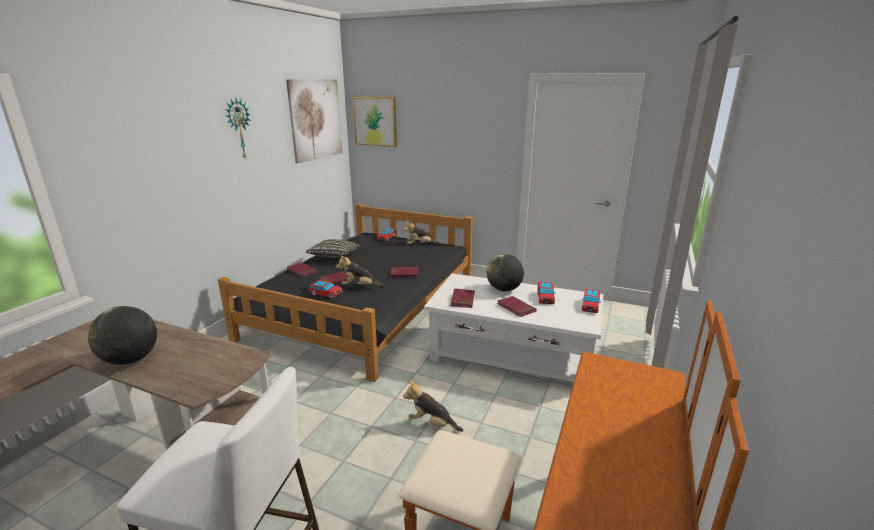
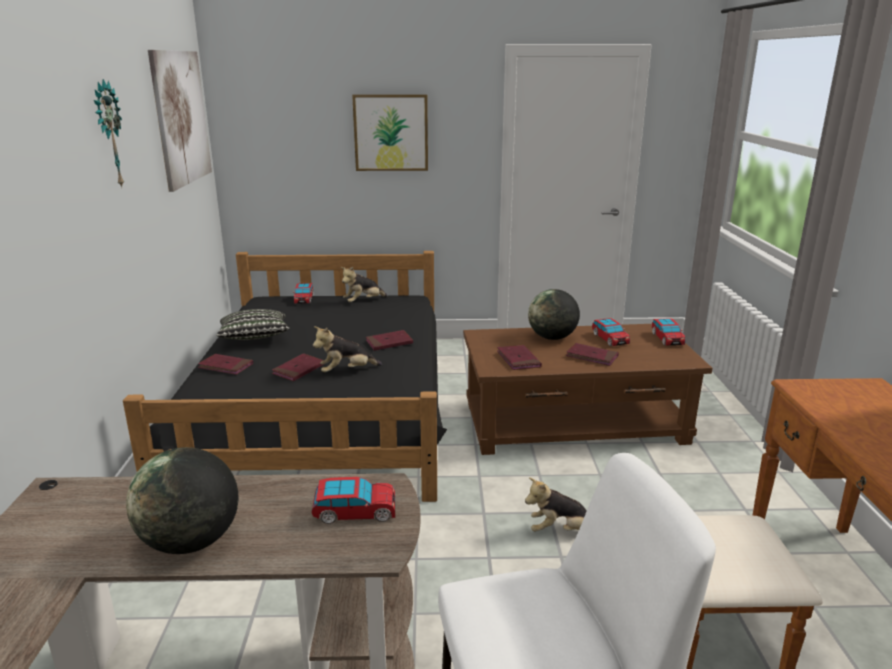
camera: 25 degrees left, 0 degrees up
(326, 294) = (307, 391): toy car -> toy car (355, 512)
(375, 121) = (263, 118): picture -> picture (391, 133)
(512, 354) = (574, 423): white coffee table -> brown coffee table

